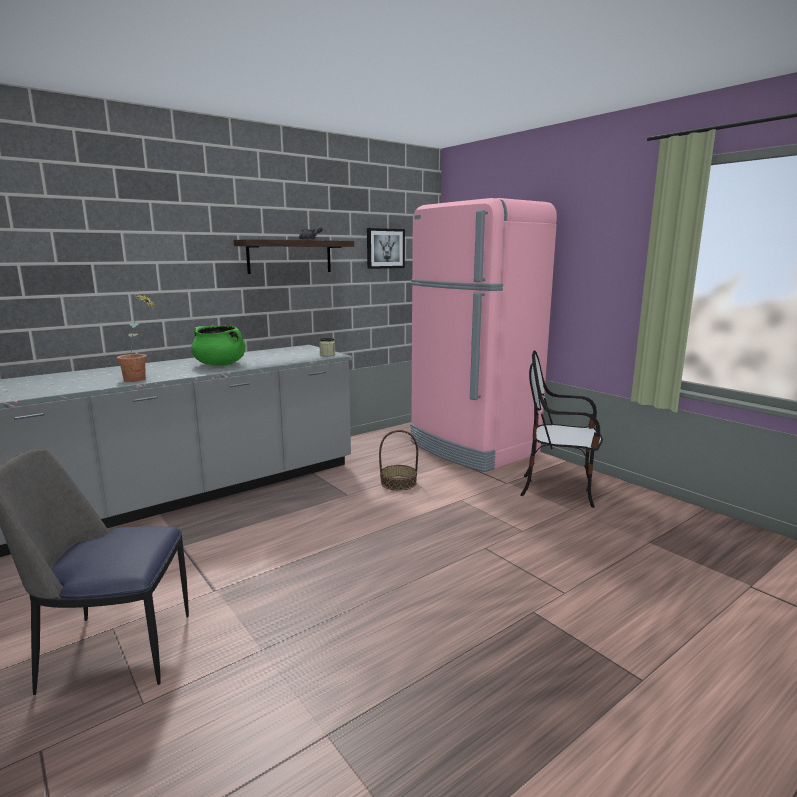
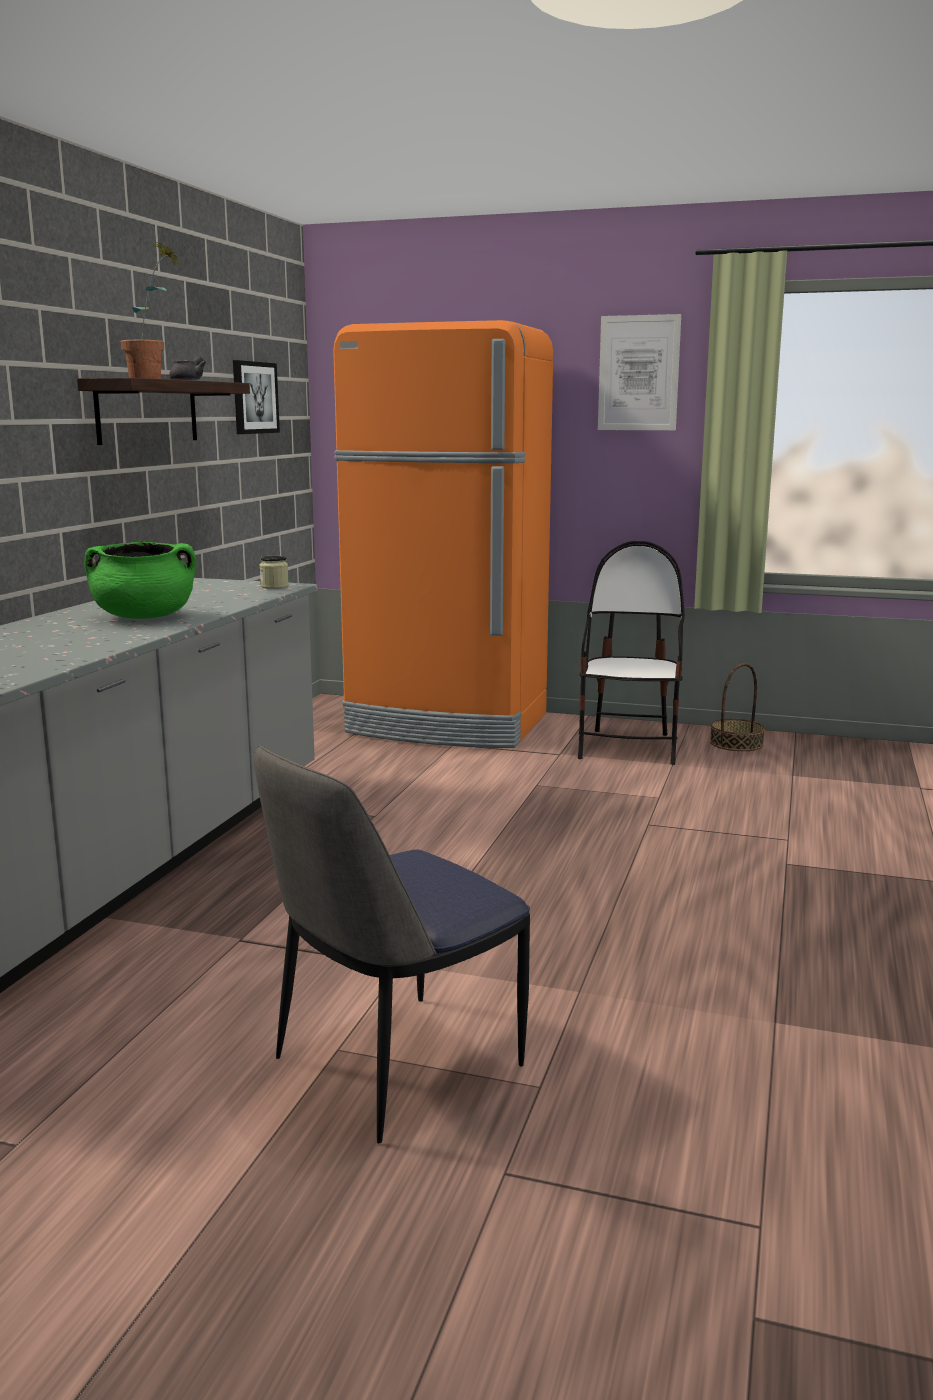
camera: 35 degrees left, 0 degrees up
(141, 379) = (85, 650): potted plant -> potted plant (155, 379)
(398, 483) = (421, 785): basket -> basket (736, 743)
(472, 448) = (448, 725): pink fridge -> orange fridge
(558, 489) = (629, 747): chair -> chair turned 120 degrees clockwise
(611, 230) = (638, 373): none -> picture

